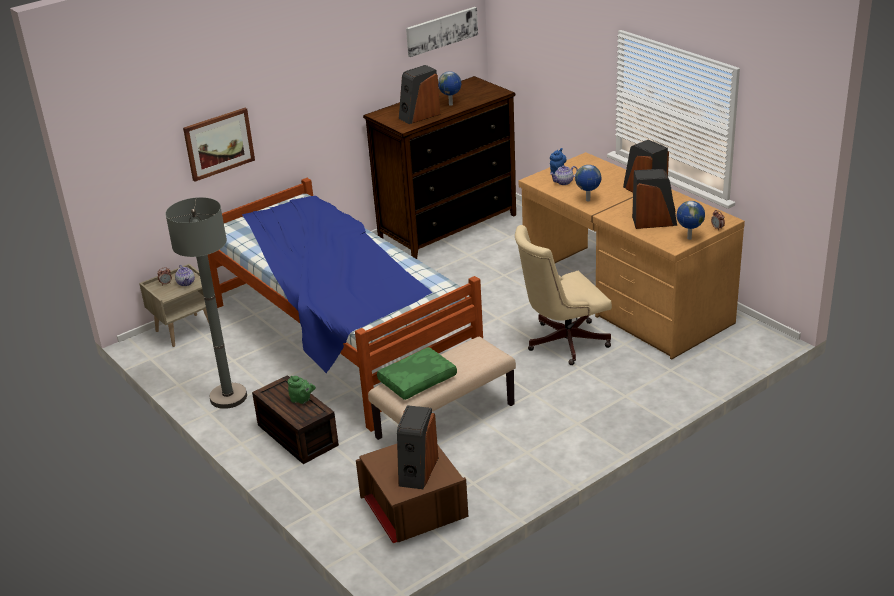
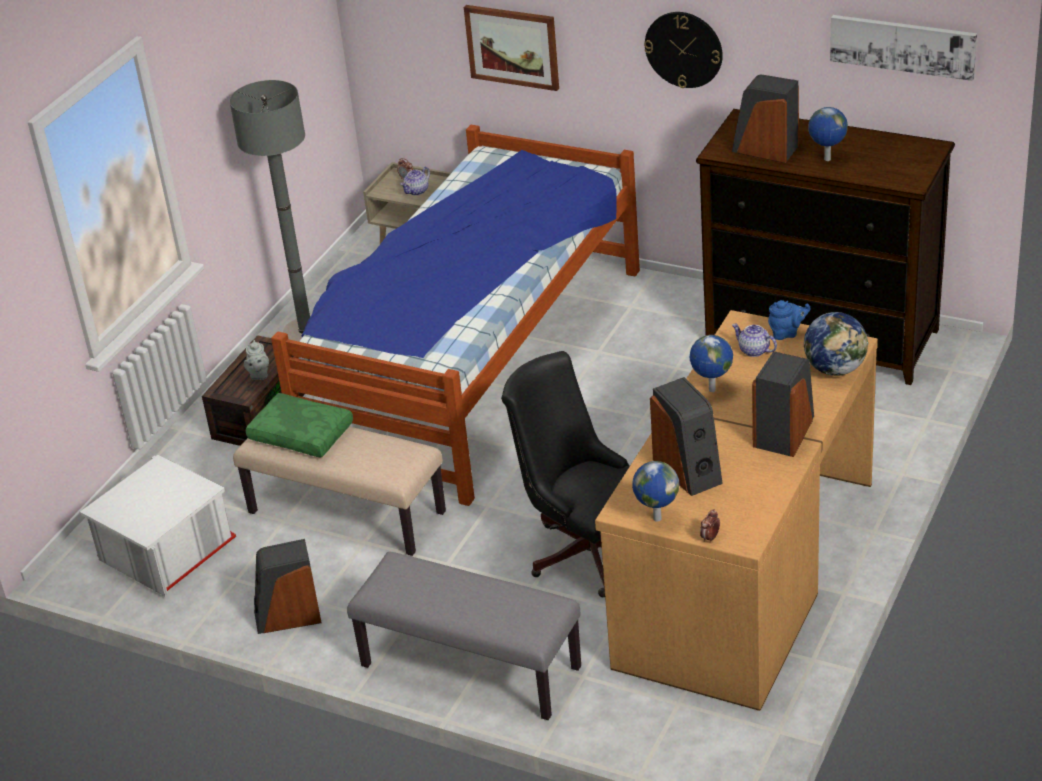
camera: 65 degrees right, 5 degrees up
(302, 400) = (259, 375): green teapot -> grey teapot
(327, 90) = (684, 49): none -> wall clock
(413, 510) = (165, 552): brown storage box -> white storage box
(417, 471) = (147, 506): speaker -> speaker (288, 616)
(562, 342) = (586, 549): beige office chair -> black office chair
(602, 167) = (835, 369): none -> globe
(634, 407) = (469, 667): none -> grey bench

